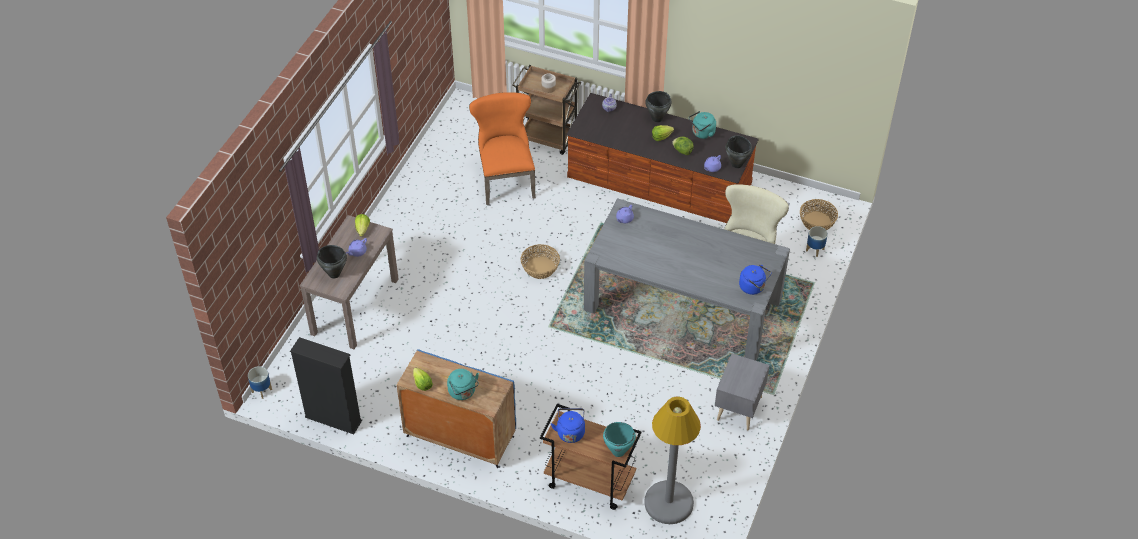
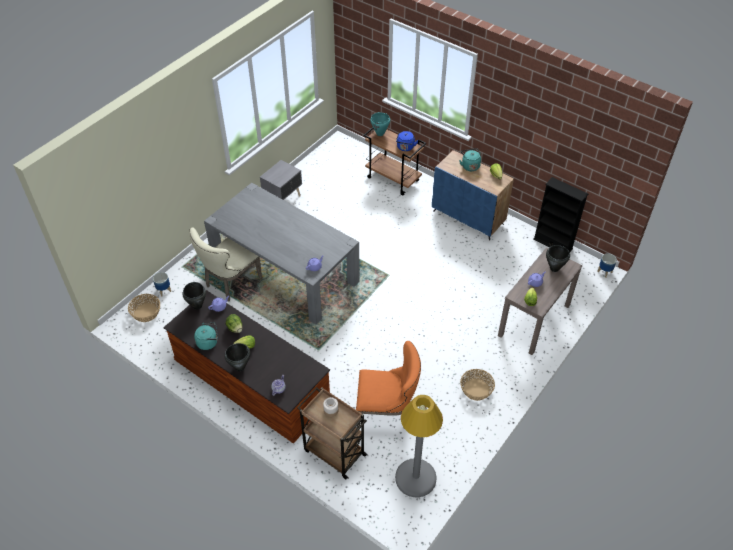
camera: 165 degrees left, 0 degrees up
(505, 179) = (387, 412): orange chair -> orange chair turned 90 degrees counterclockwise
(540, 268) = (381, 321): basket -> basket (476, 389)
(669, 502) = (350, 161): grey floor lamp -> grey floor lamp (415, 478)
(753, 287) = (246, 199): blue kettle -> none

